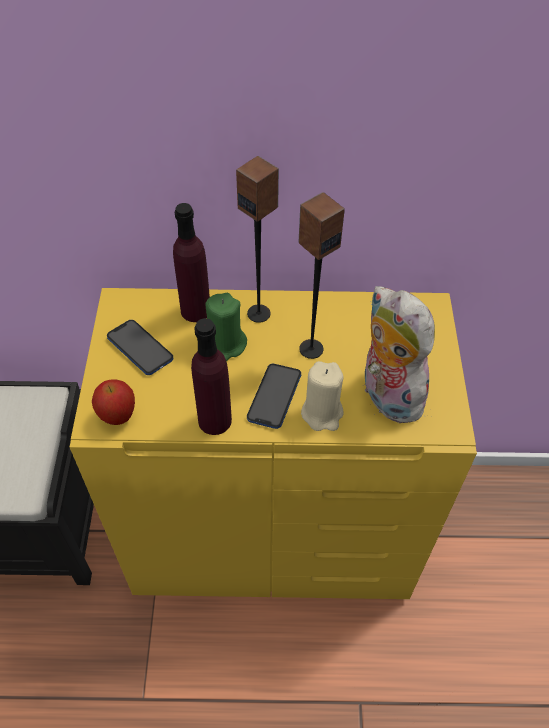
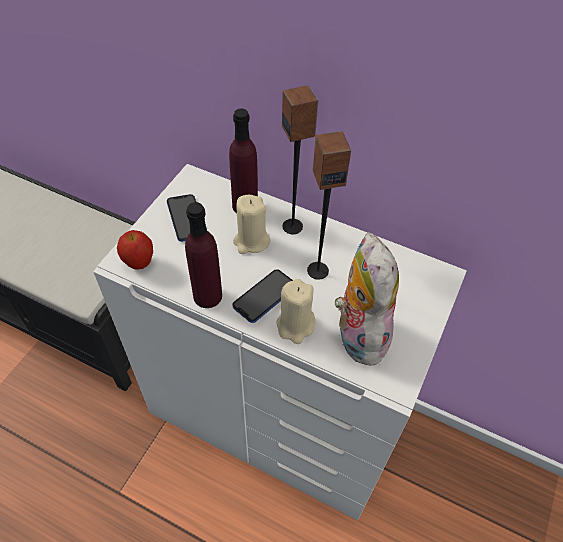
camera: 25 degrees right, 0 degrees up
(225, 345) = (251, 241): green candle -> beige candle
(272, 529) = (277, 412): yellow dresser -> white dresser

